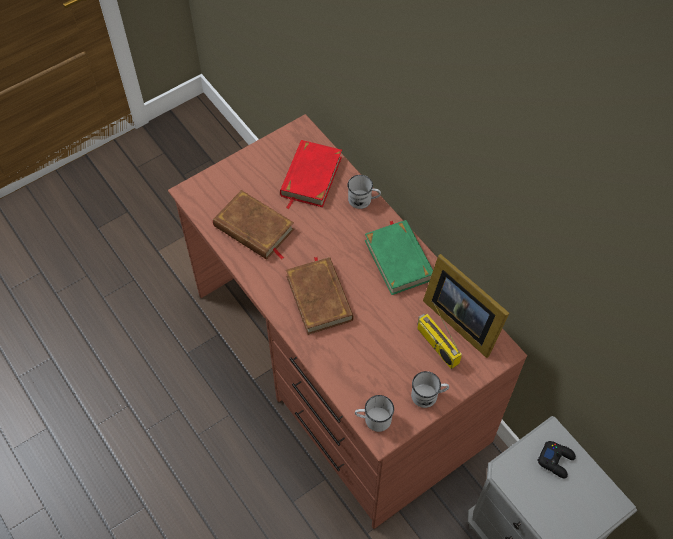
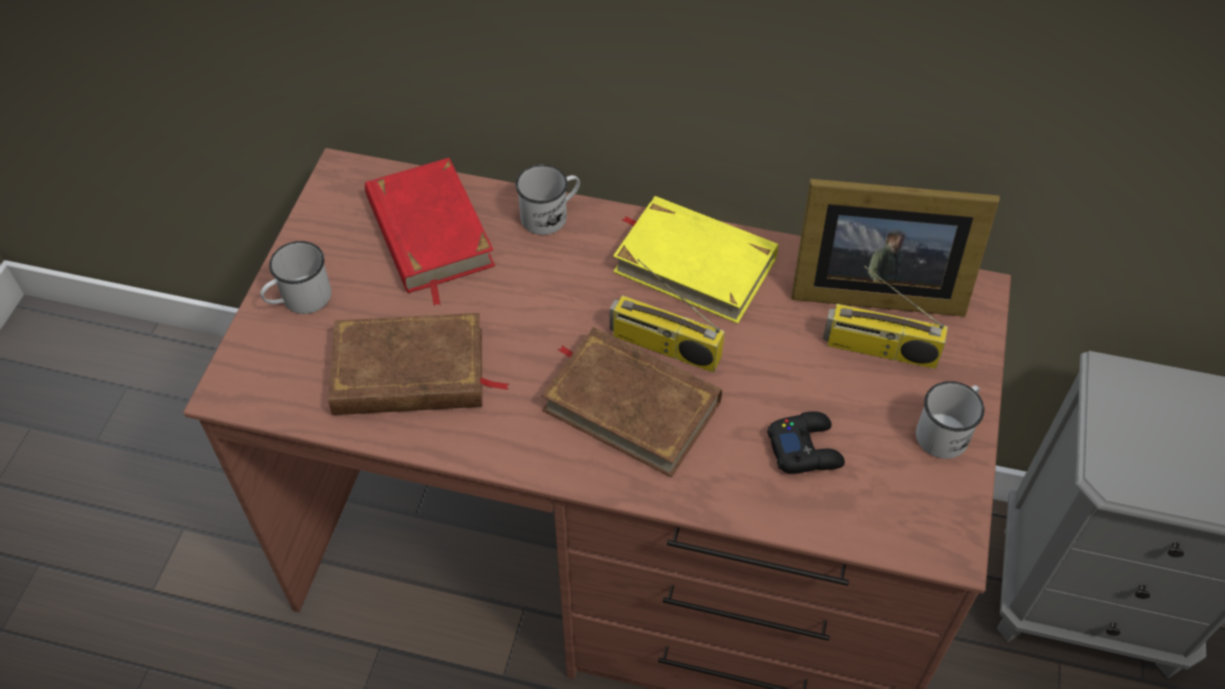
camera: 40 degrees left, 5 degrees down
(354, 284) = (663, 347): none -> radio
(373, 419) = (910, 531): white mug -> white mug (299, 299)
(399, 259) = (694, 264): green book -> yellow book
(556, 460) = (1155, 408): black game controller -> black game controller (805, 448)

